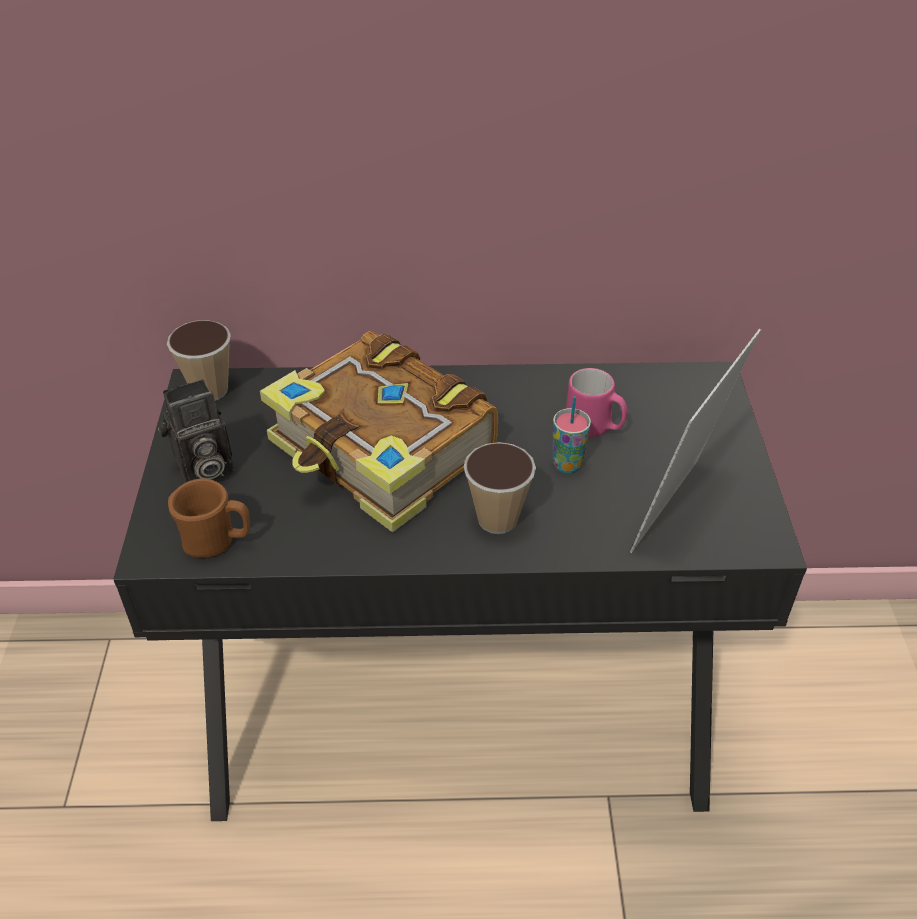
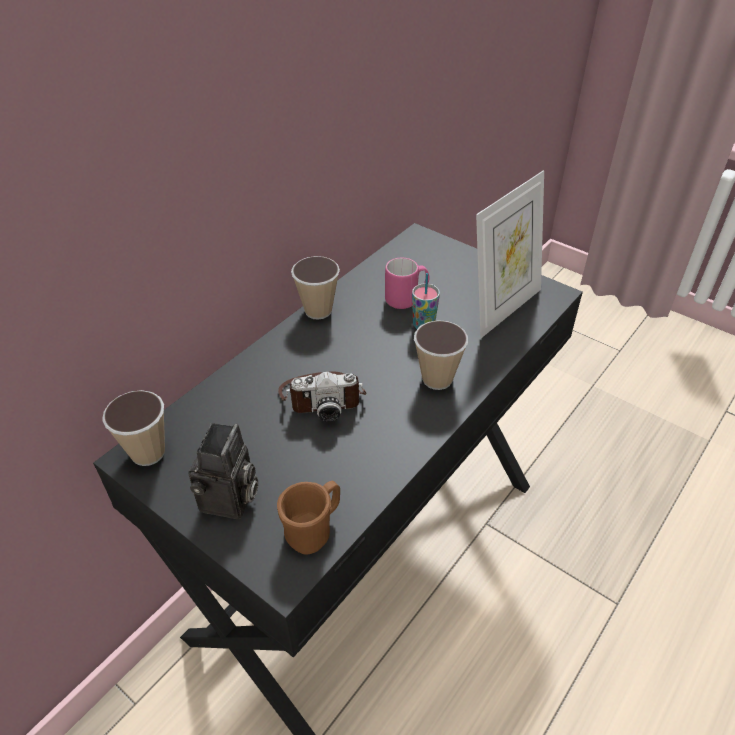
camera: 50 degrees left, 0 degrees up
(382, 451) = (322, 396): book -> camera
(497, 378) = (318, 310): none -> cup
(678, 511) = (503, 308): picture frame -> picture frame turned 120 degrees counterclockwise

